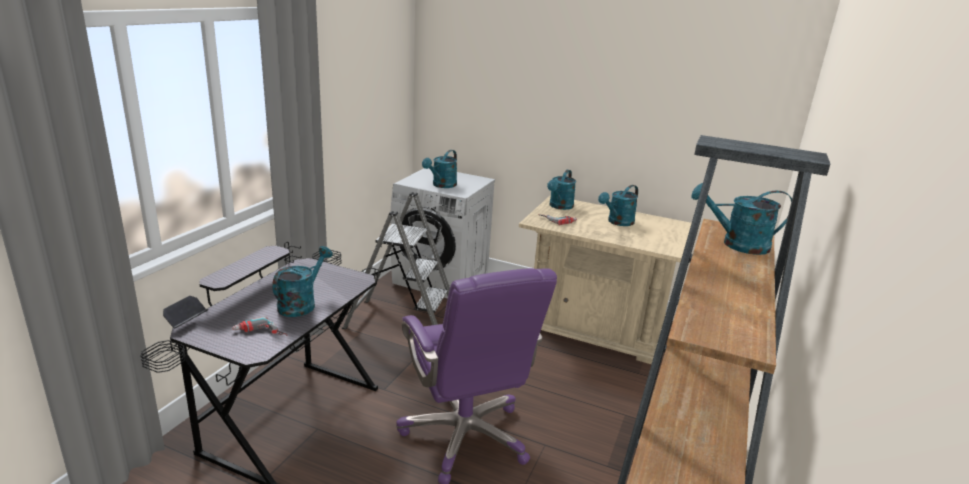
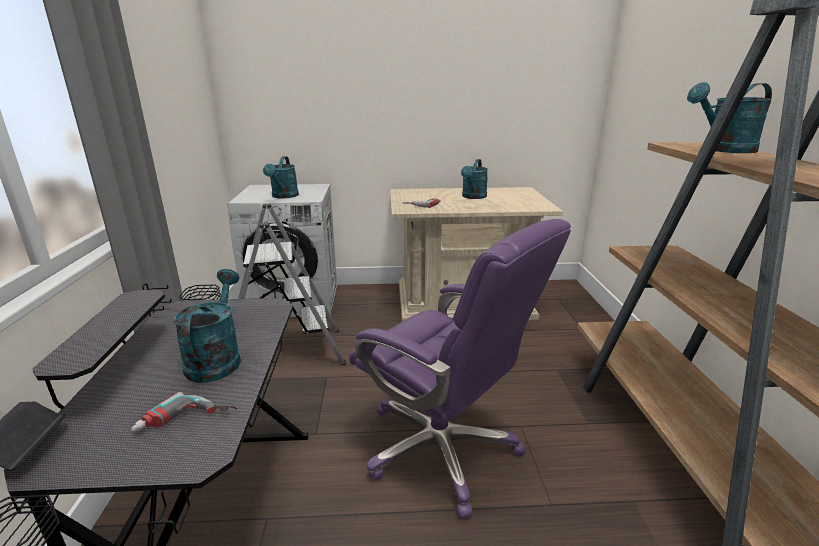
camera: 25 degrees left, 0 degrees up
(559, 206) = (410, 195): turquoise watering can -> none

